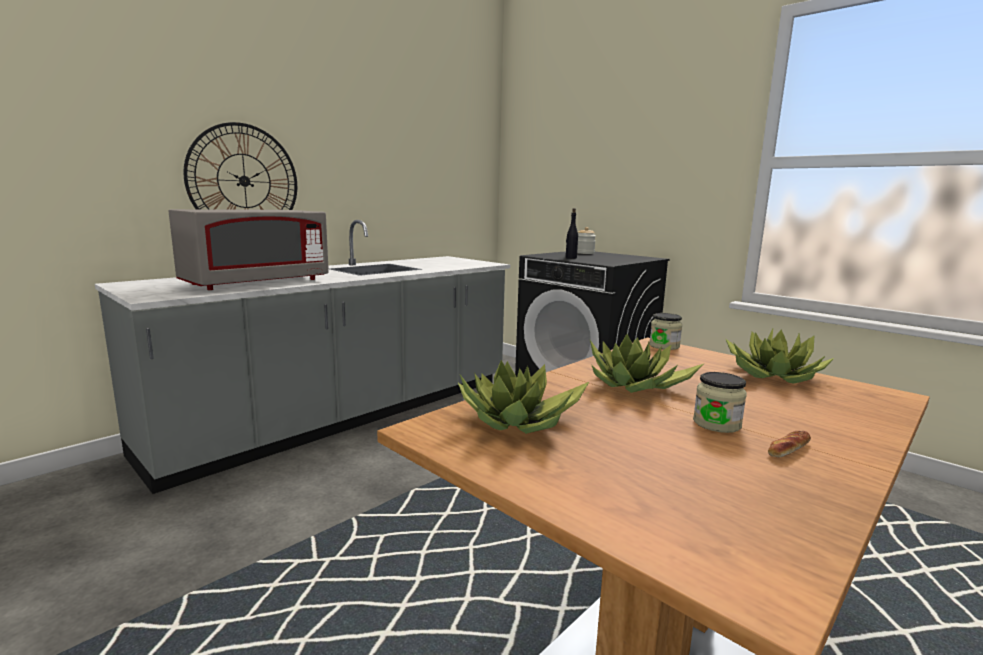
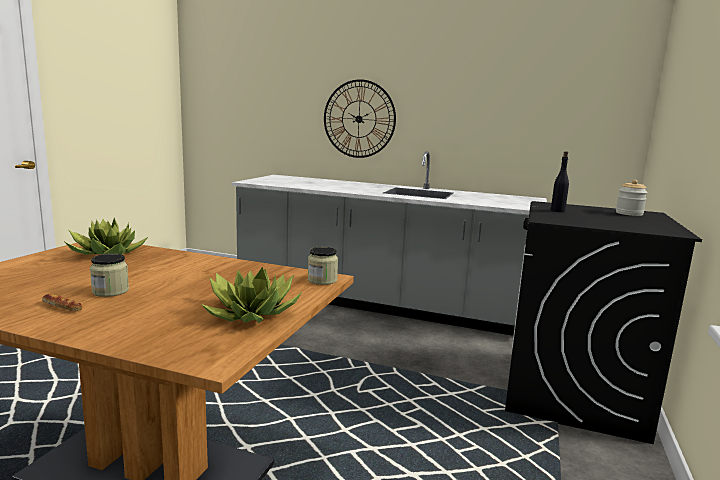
camera: 65 degrees right, 0 degrees up
(256, 283) = (314, 185): grey microwave -> none
(635, 386) = (186, 273): potted plant -> none

